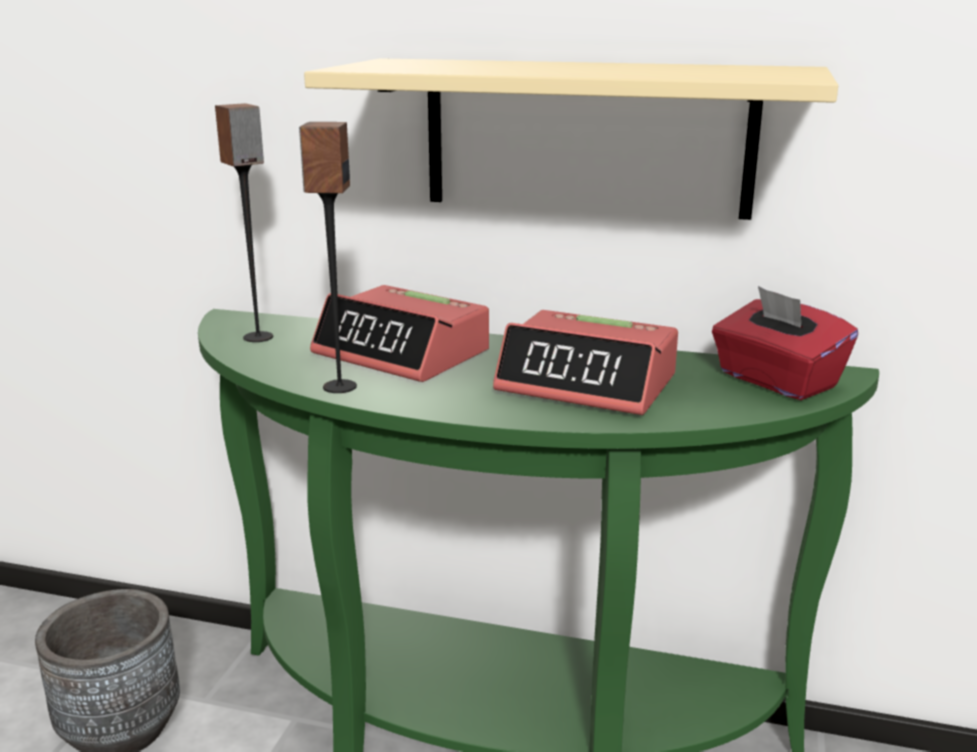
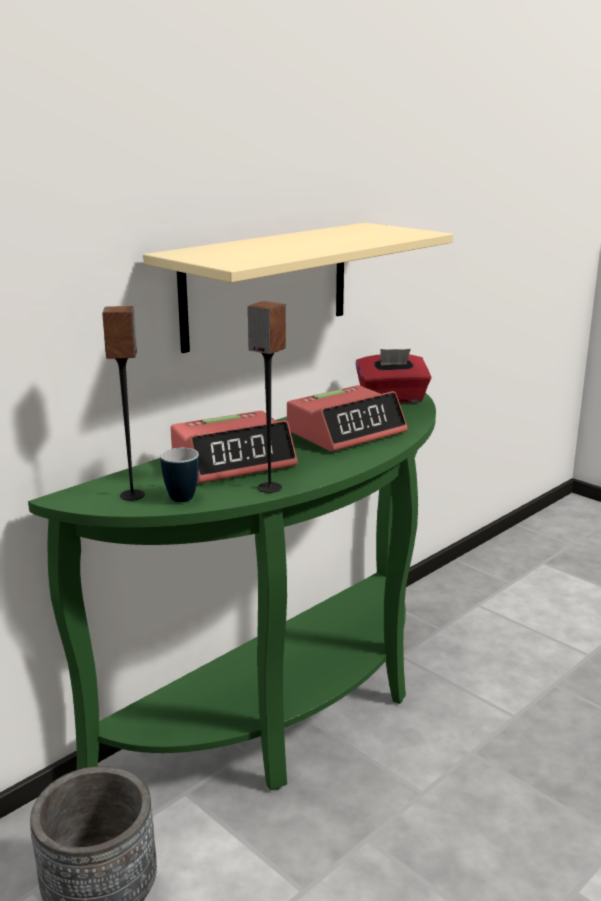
camera: 60 degrees left, 0 degrees up
(276, 354) = (179, 495): none -> mug

